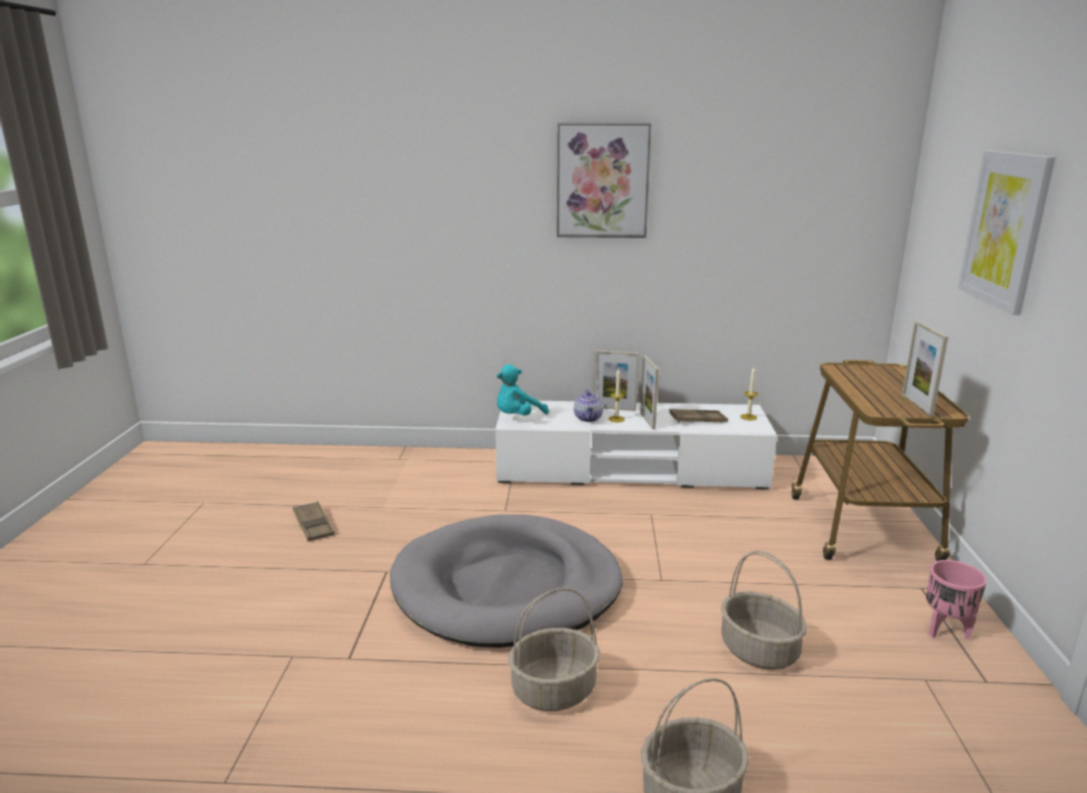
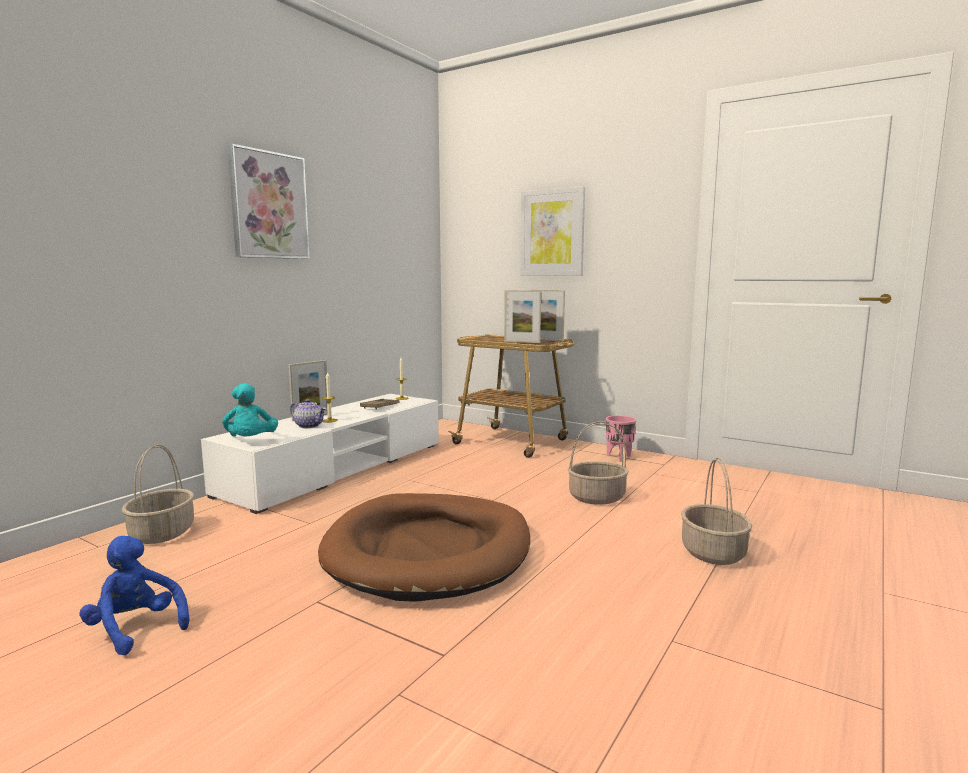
camera: 60 degrees left, 10 degrees down
(313, 525) = (136, 629): brown tray -> blue plush toy
(507, 587) = (429, 551): grey dog bed -> brown dog bed
(553, 691) = (583, 567): basket -> basket (162, 533)
(647, 420) = (352, 415): picture frame -> picture frame (522, 342)

